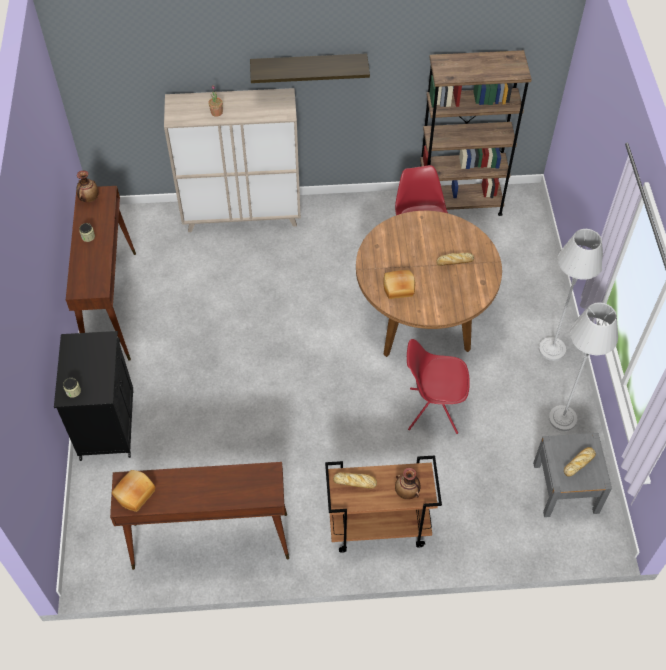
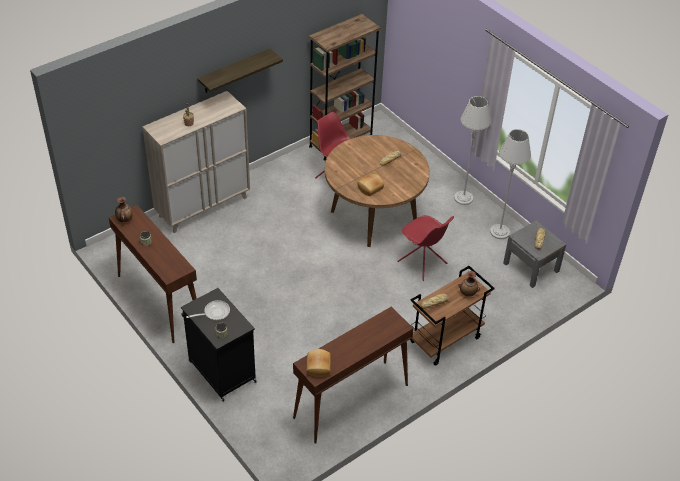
camera: 35 degrees left, 10 degrees down
(88, 360) = (214, 313): none -> frying pan
(432, 410) = (423, 263): red chair -> red chair turned 105 degrees counterclockwise

